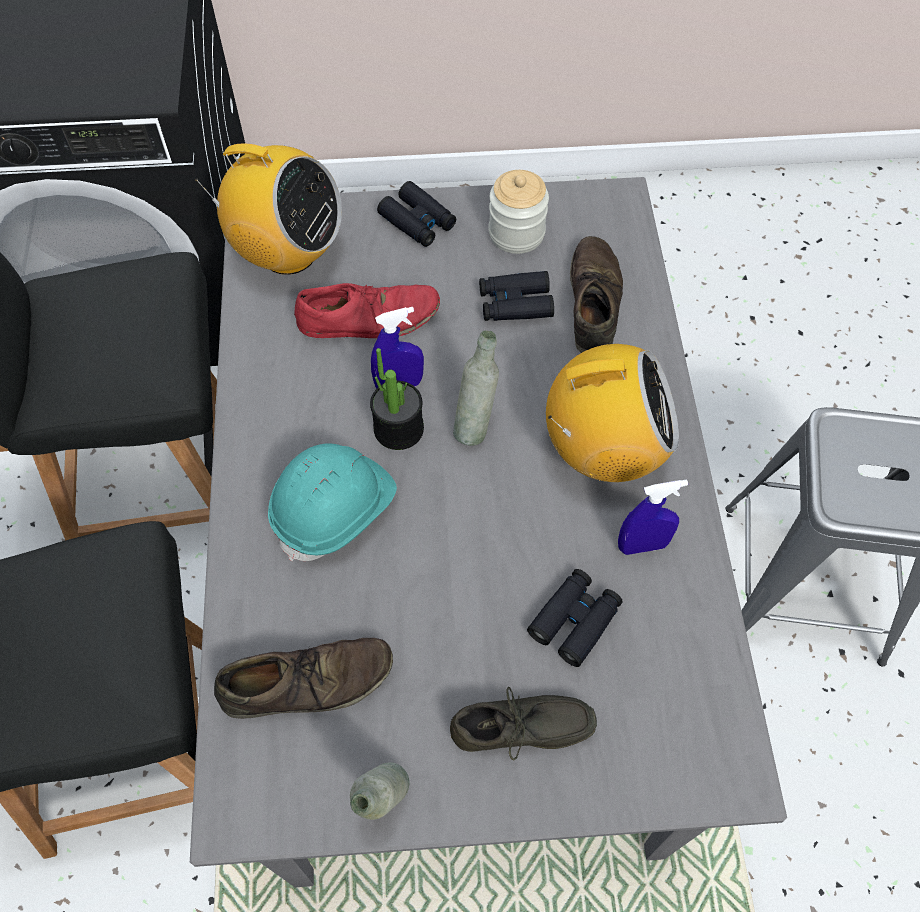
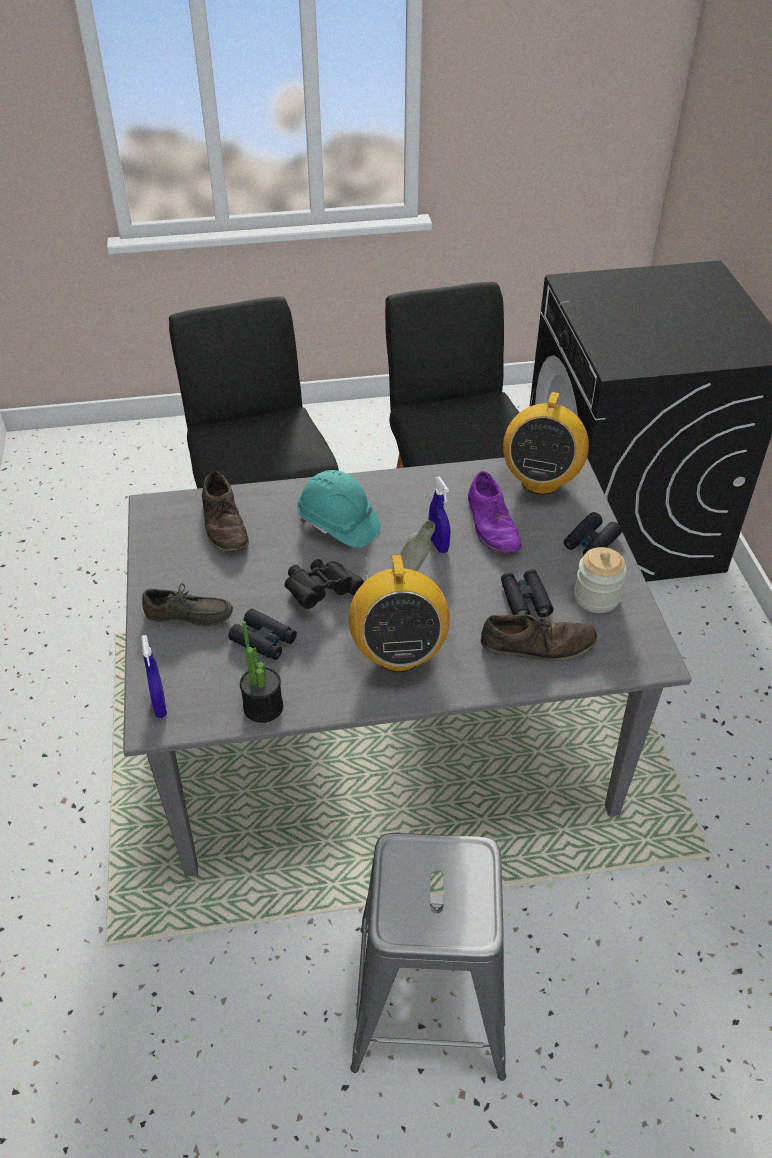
camera: 85 degrees right, 15 degrees down
(369, 318) = (492, 525): red shoe -> purple shoe
(383, 804) = (151, 561): grey bottle -> none
(398, 429) = (402, 547): potted plant -> potted plant (263, 707)
(481, 539) = (321, 592): none -> black binoculars
(523, 733) = (188, 618): grey shoe -> grey shoe turned 75 degrees counterclockwise
(642, 545) = (321, 675): blue spray bottle -> blue spray bottle (160, 705)

